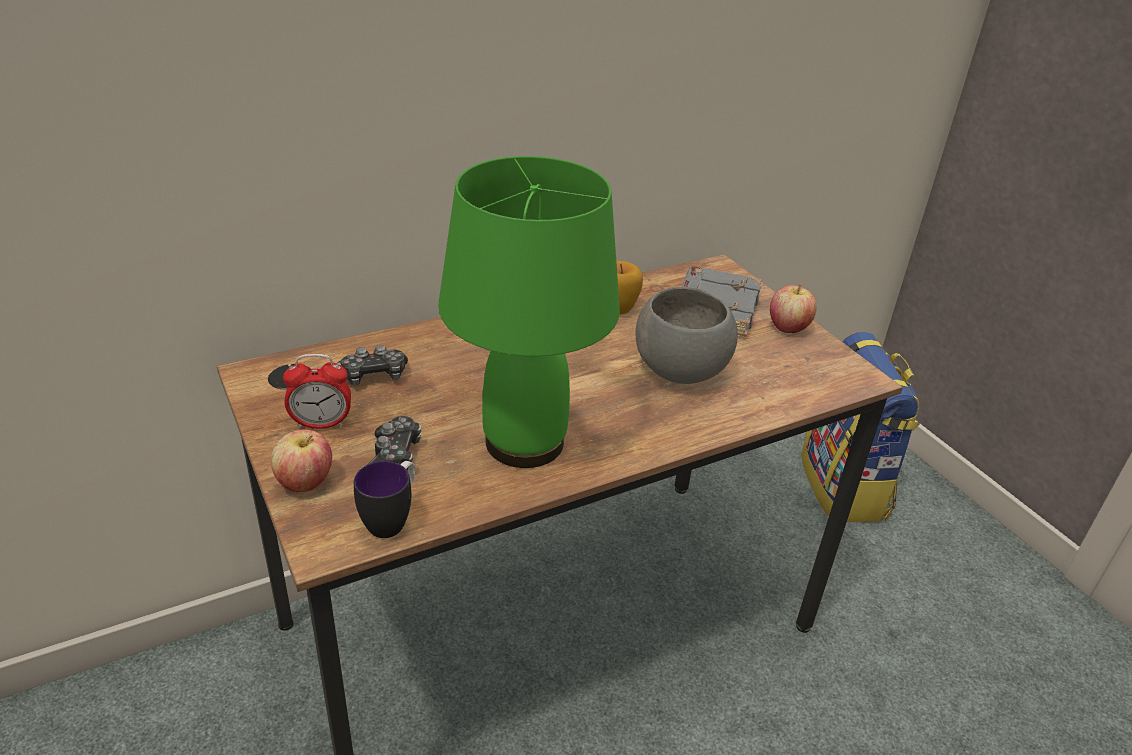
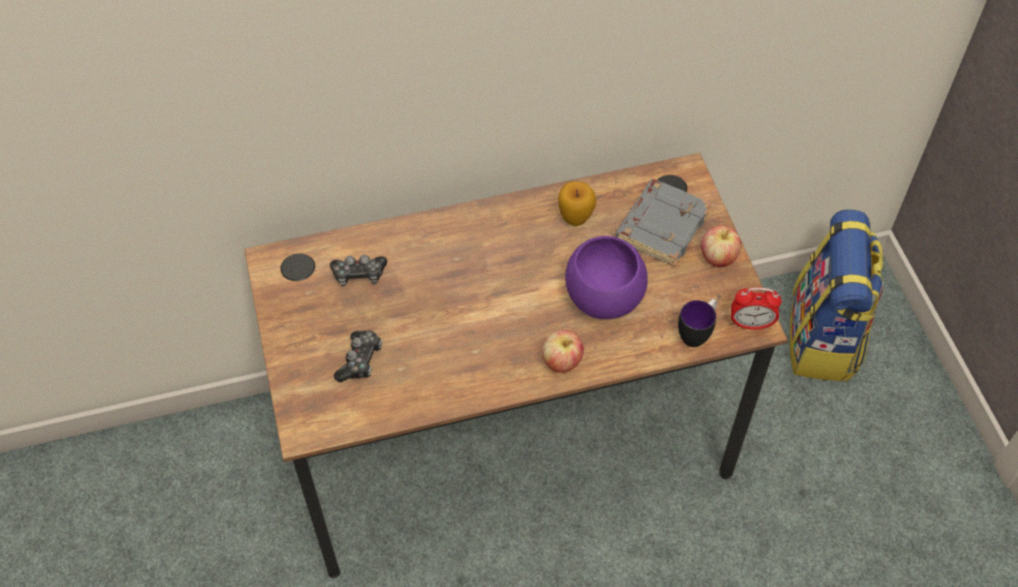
camera: 15 degrees right, 20 degrees up
(305, 483) = (297, 374): apple -> apple (561, 362)
(321, 424) = (314, 320): alarm clock -> alarm clock (750, 324)
(392, 519) = (351, 416): mug -> mug (697, 333)
(523, 443) = (457, 359): green table lamp -> none
(679, 372) = (602, 299): grey bowl -> purple bowl

